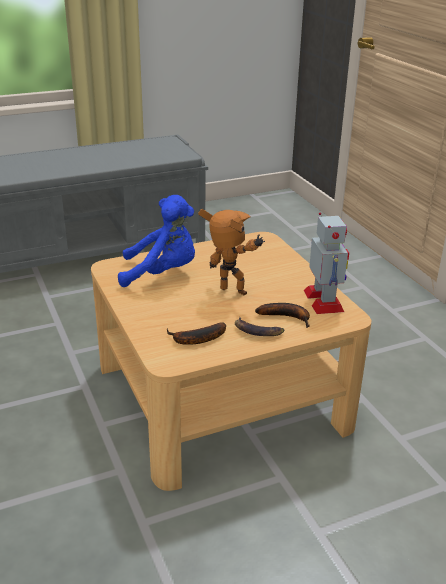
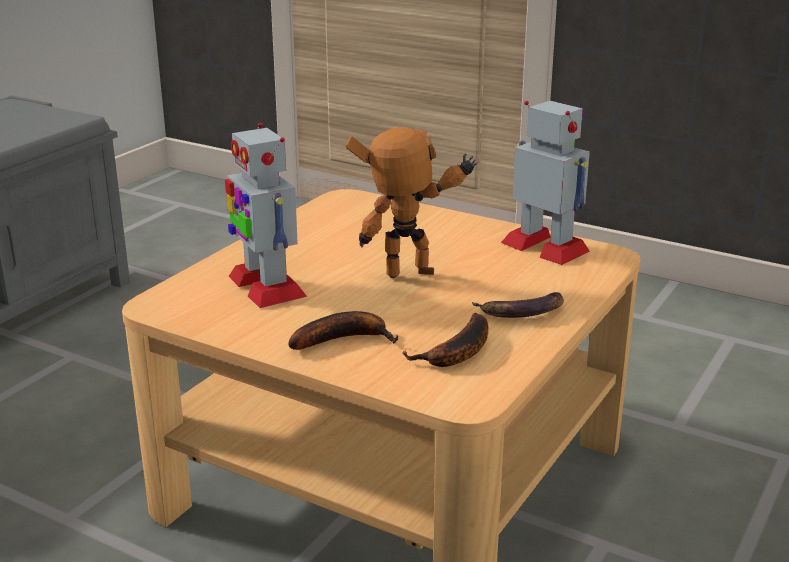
camera: 35 degrees left, 5 degrees down
(162, 273) = (266, 286): blue plush toy -> toy robot
(287, 317) = (532, 281): banana -> banana (344, 339)

